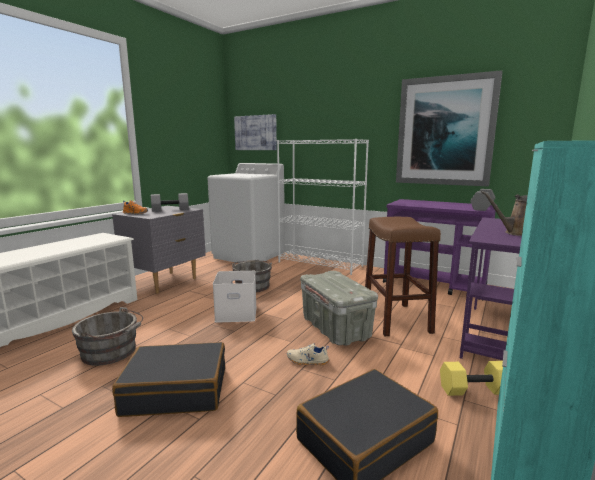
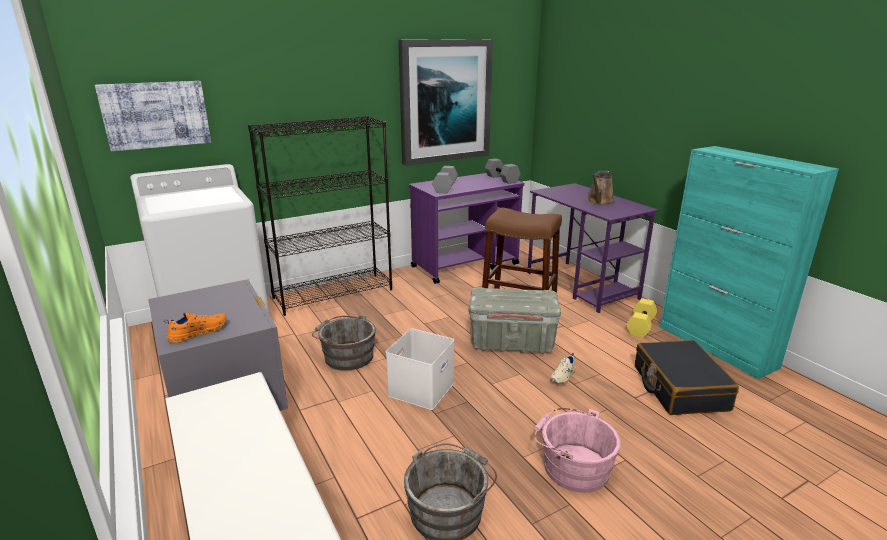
camera: 60 degrees left, 10 degrees up
(170, 209) = (209, 301): grey dumbbell -> grey dumbbell (444, 187)
(176, 391) = (572, 466): black suitcase -> pink bucket
(320, 264) = (333, 293): white bookcase -> black bookcase

